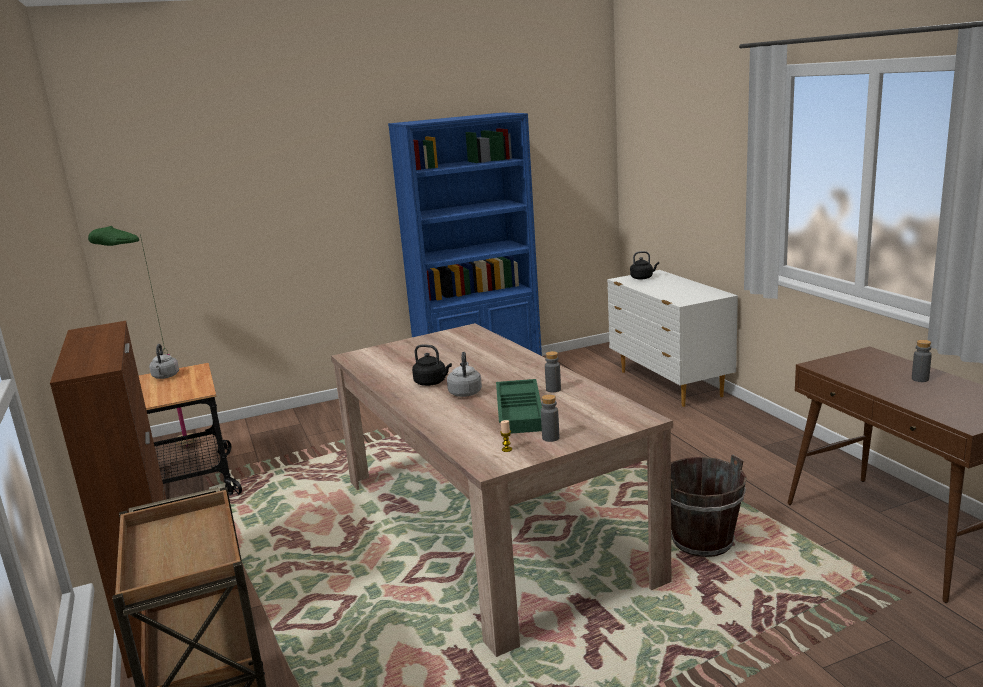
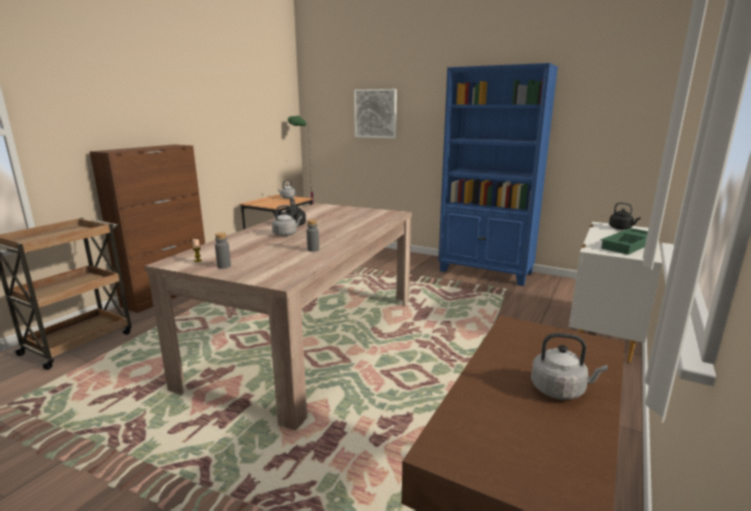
camera: 50 degrees right, 0 degrees up
(252, 199) = (375, 113): none -> picture
(521, 412) = (264, 251): green tray -> green tray (629, 245)
(702, 542) = (368, 428): brown bucket -> none
(920, 379) = (560, 390): grey bottle -> grey kettle

